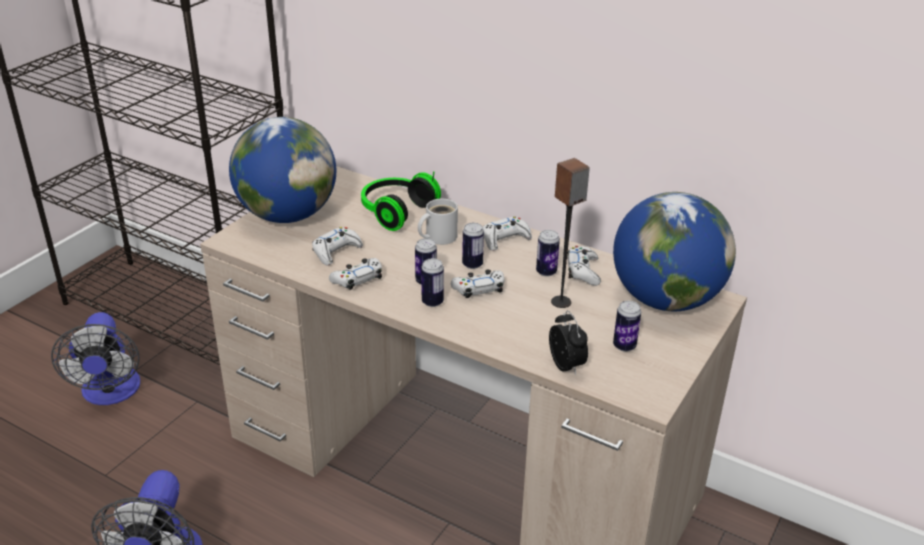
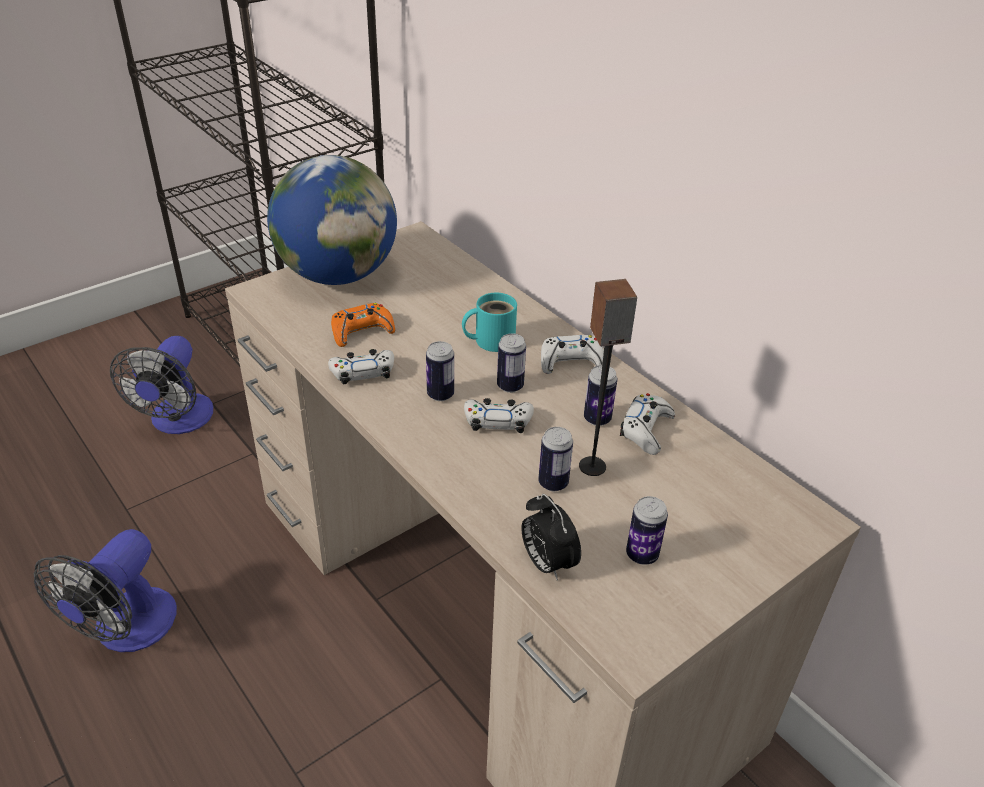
camera: 20 degrees right, 5 degrees up
(336, 251) = (361, 331): white game controller -> orange game controller
(395, 211) = (460, 296): headphones -> none
(432, 302) = (431, 424): can -> can (553, 483)
(438, 237) = (490, 340): white mug -> turquoise mug
(567, 366) = (547, 563): alarm clock -> alarm clock turned 150 degrees clockwise
(665, 300) = (737, 500): globe -> none

